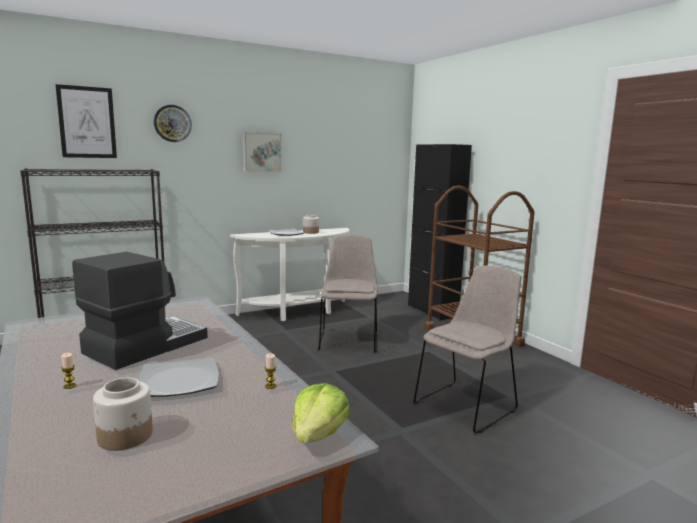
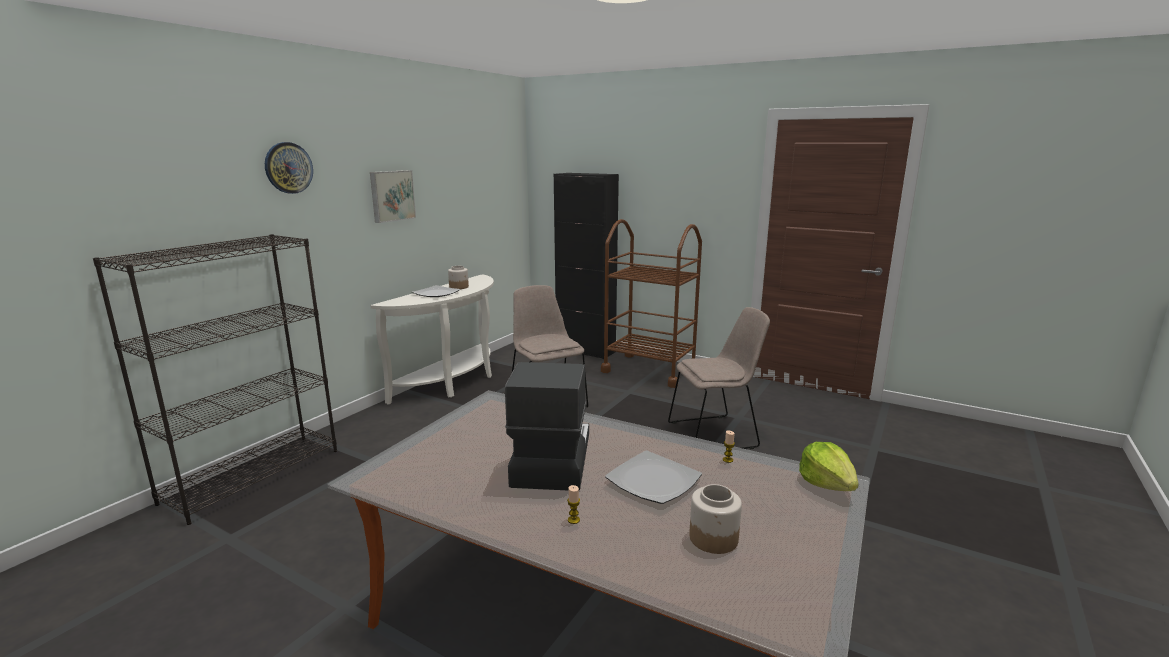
camera: 30 degrees left, 5 degrees up
(87, 122) = (176, 176): picture -> none
(466, 405) = (715, 434): beige chair -> beige chair turned 60 degrees clockwise

